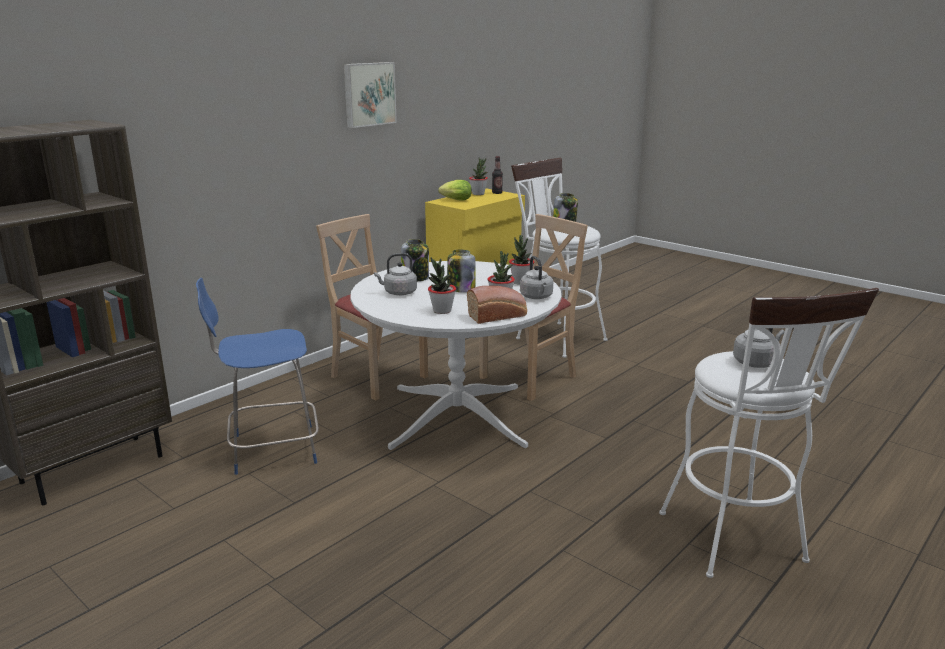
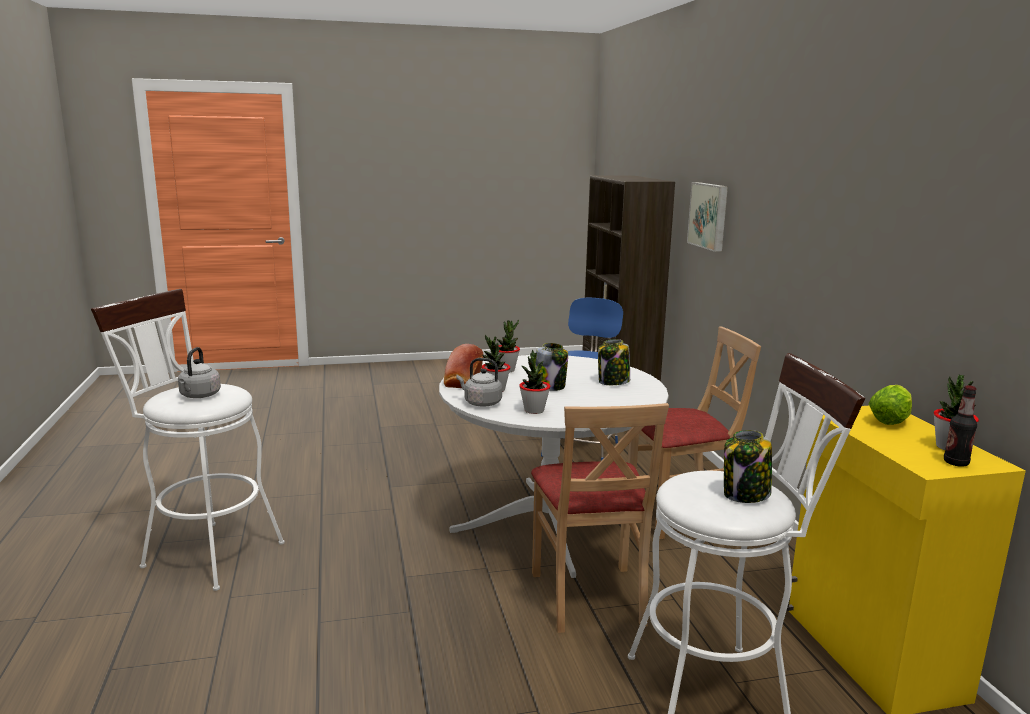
camera: 125 degrees right, 5 degrees down
(368, 94) = (857, 206): picture -> picture (709, 215)
(398, 293) = (575, 369): grey kettle -> none

